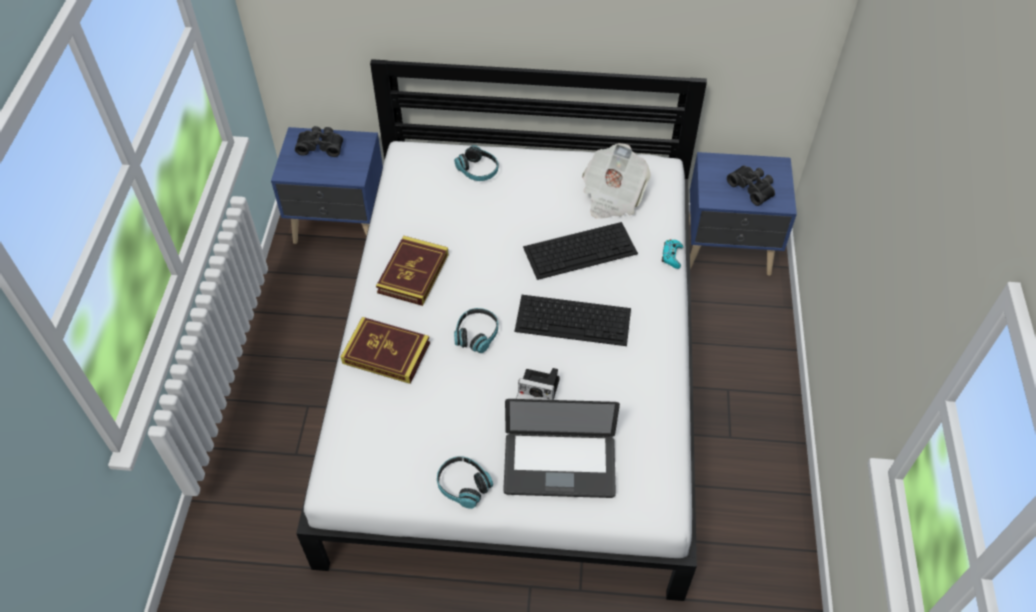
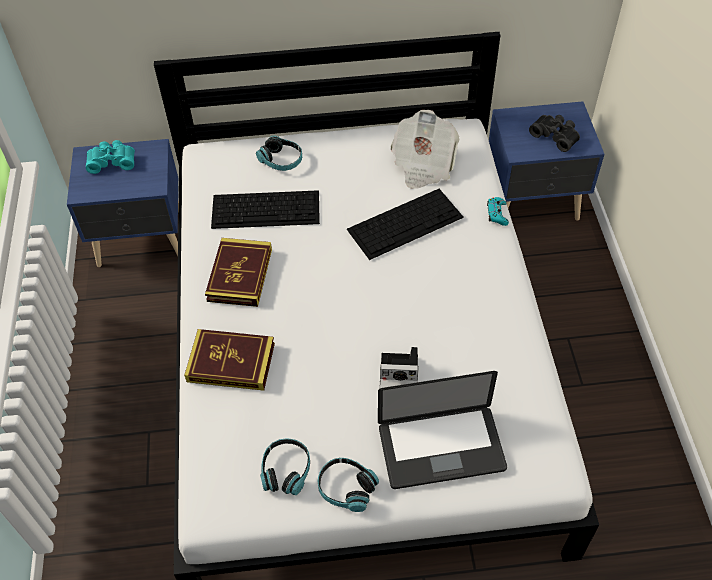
camera: 10 degrees left, 0 degrees up
(321, 146) = (112, 161): black binoculars -> turquoise binoculars
(476, 334) = (321, 327): headphones -> headphones (286, 470)
(574, 320) = (417, 294): keyboard -> keyboard (267, 209)

